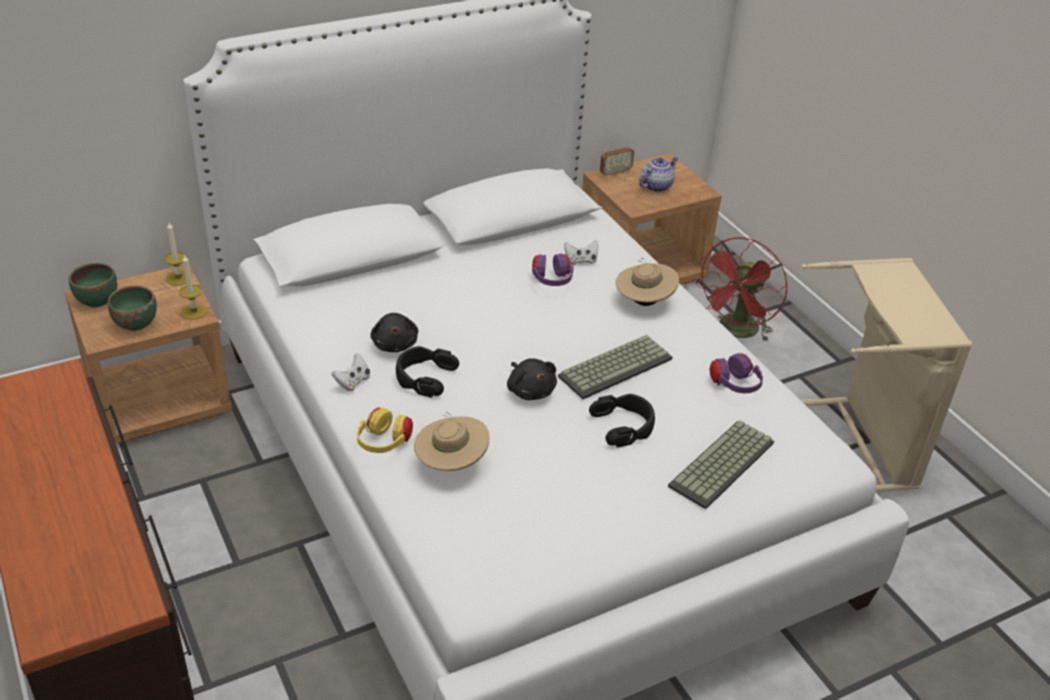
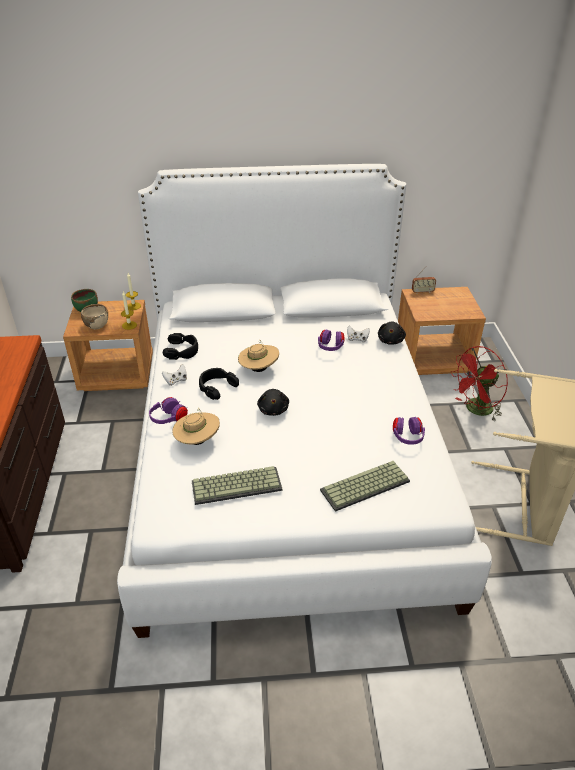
camera: 25 degrees right, 0 degrees up
(135, 323) = (96, 325): green bowl -> beige bowl
(384, 444) = (169, 419): yellow headphones -> purple headphones
(395, 344) = (214, 364): black plush toy -> black plush toy (391, 340)
(615, 366) = (336, 407): keyboard -> keyboard (237, 485)
(624, 426) = (317, 445): black headphones -> black headphones (182, 350)
(644, 301) = (381, 372): beige hat -> beige hat (258, 369)
(656, 186) = (444, 304): teapot -> none

